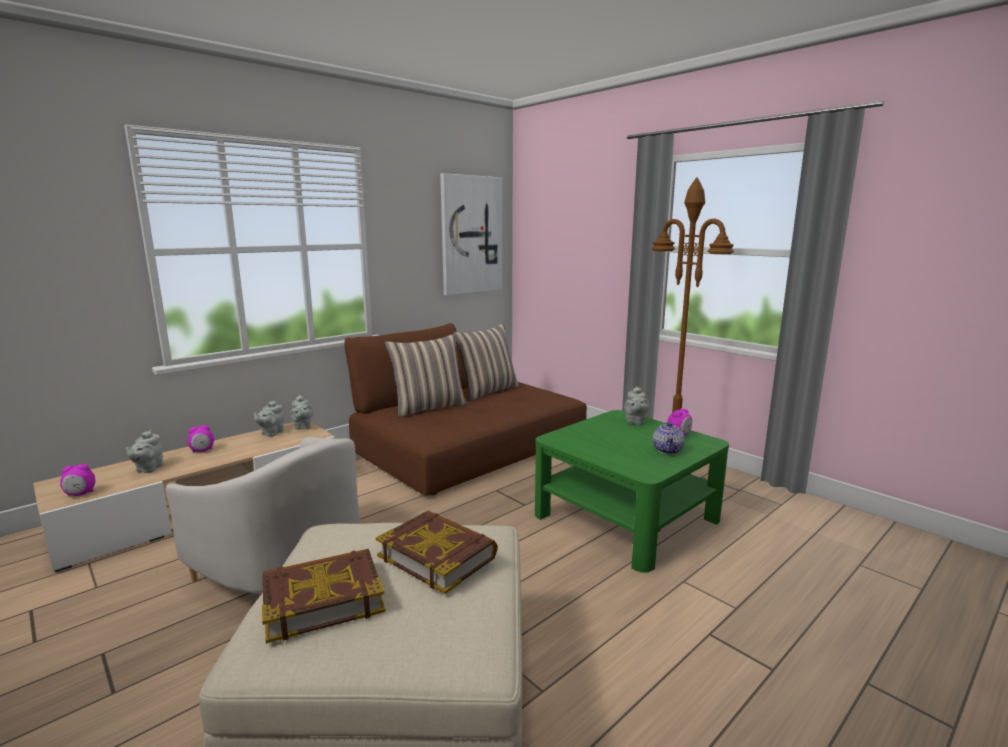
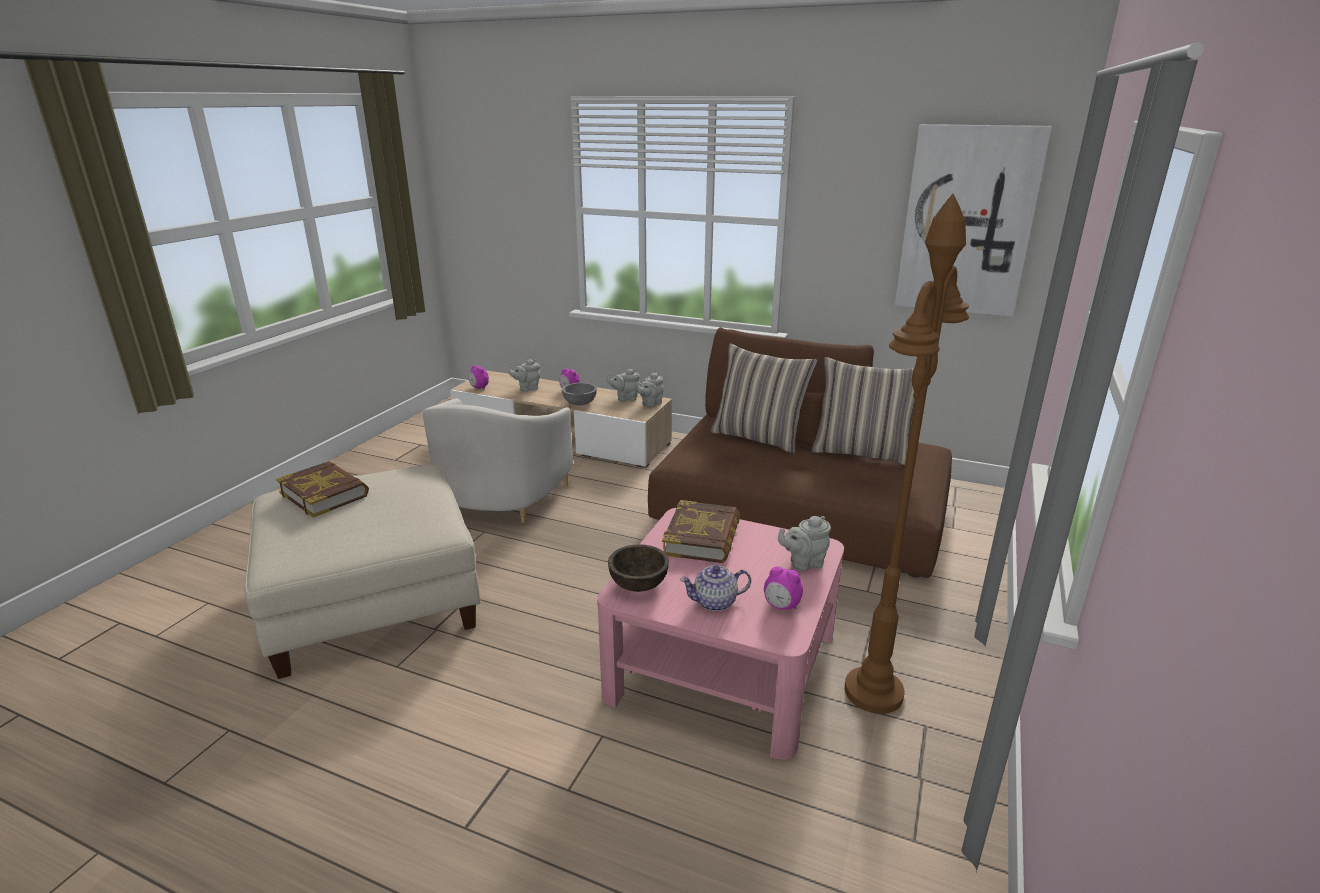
camera: 65 degrees right, 10 degrees up
(242, 452) = (579, 403): none -> grey bowl
(437, 556) = (386, 516): book -> book (702, 538)
(626, 516) = (724, 664): green coffee table -> pink coffee table
(635, 467) = (638, 584): none -> brown bowl

